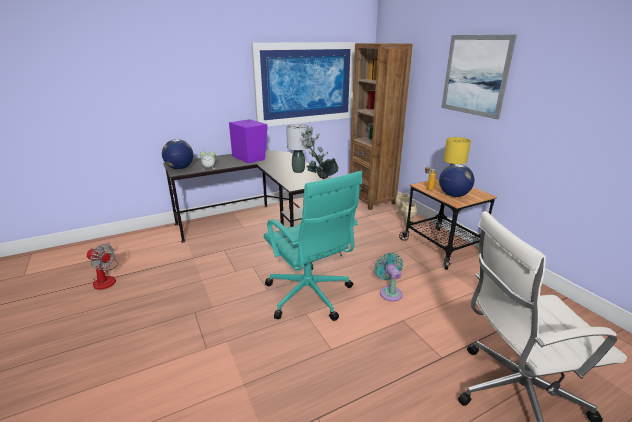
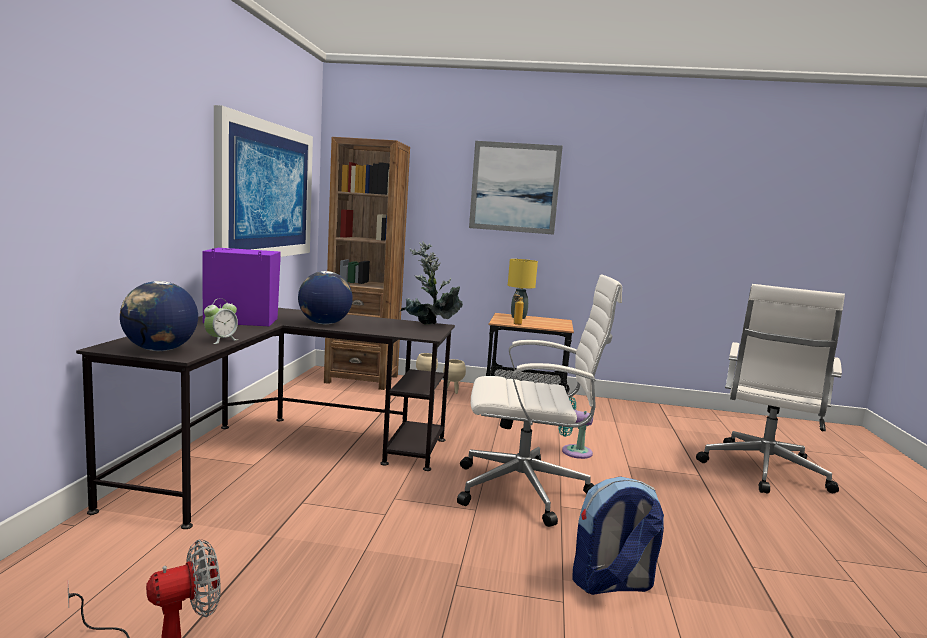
camera: 55 degrees left, 15 degrees down
(236, 359) = (612, 584): none -> backpack
(298, 171) = (374, 323): grey table lamp -> none
(309, 296) = (527, 490): turquoise office chair -> white office chair
(453, 195) = (545, 324): globe -> globe (324, 323)

